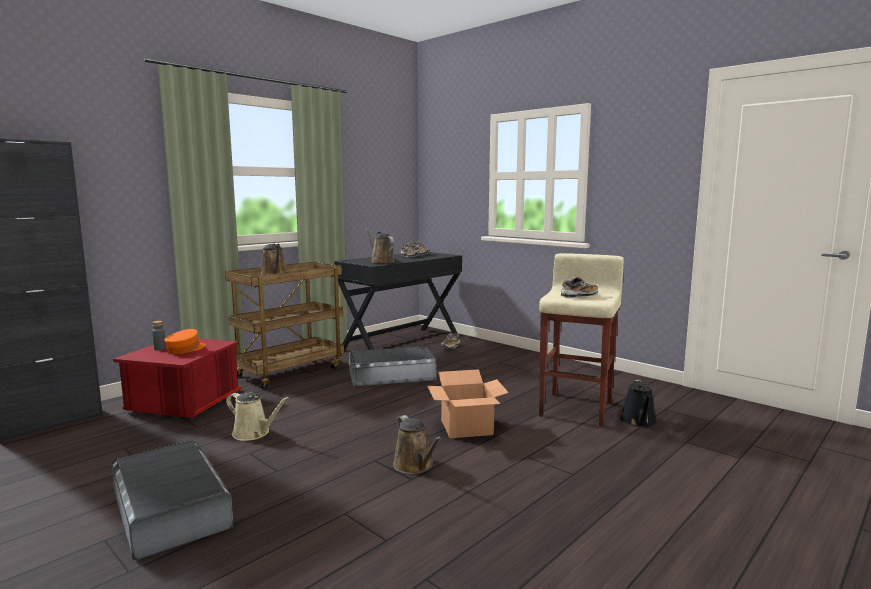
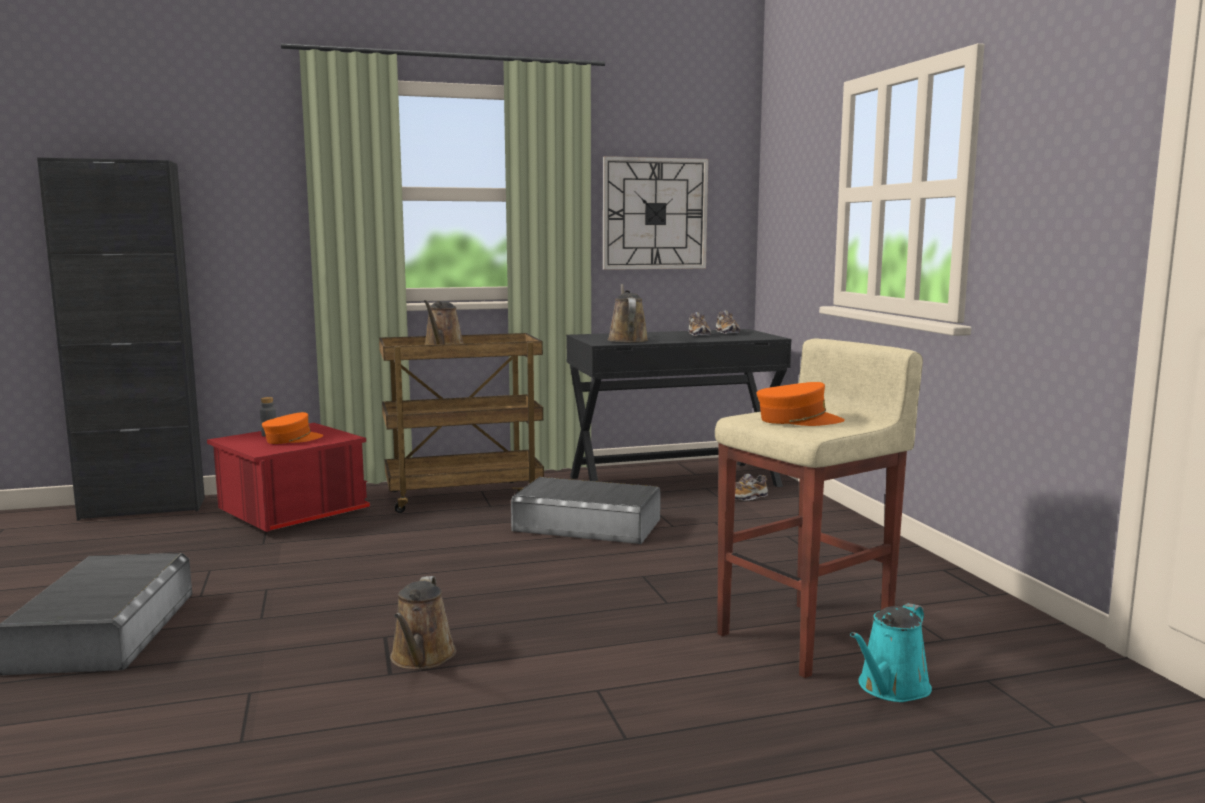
camera: 30 degrees right, 0 degrees up
(254, 433) = (306, 566): beige watering can -> none
(370, 184) = (654, 214): none -> wall clock
(467, 427) = (577, 623): cardboard box -> none
(579, 296) = (798, 420): shoe -> orange cap
(639, 422) = (890, 688): black watering can -> turquoise watering can

